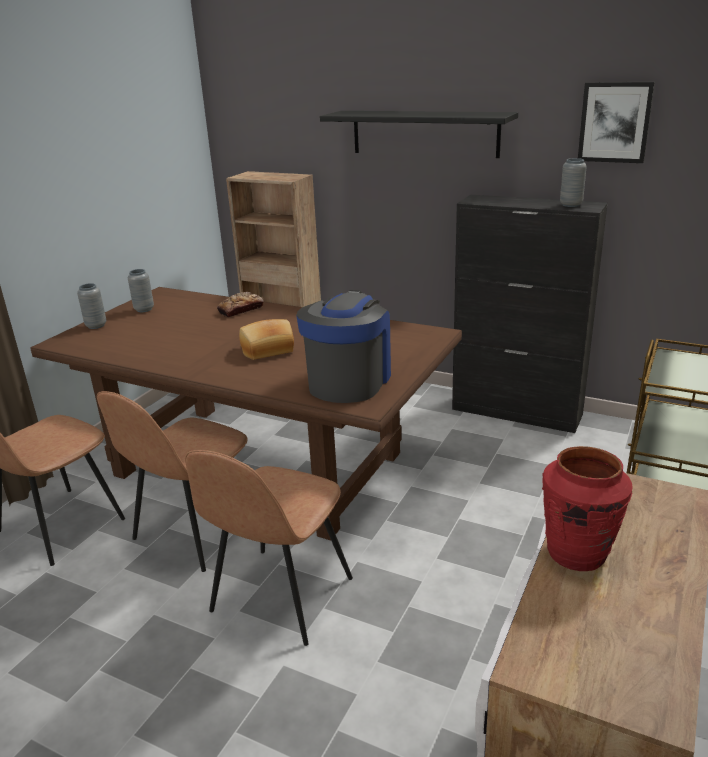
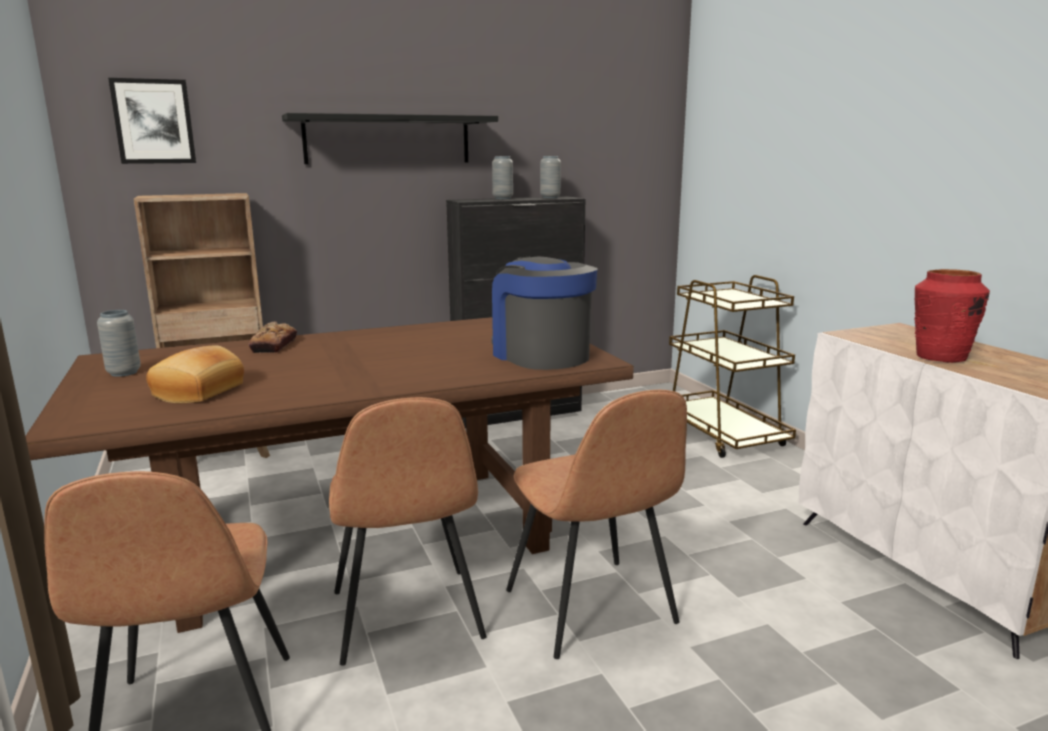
camera: 50 degrees left, 10 degrees down
(96, 326) = (86, 400): grey vase -> grey vase (502, 198)
(268, 350) = (402, 359): bread -> bread (200, 392)
(615, 122) = (562, 127): picture -> picture (154, 121)

